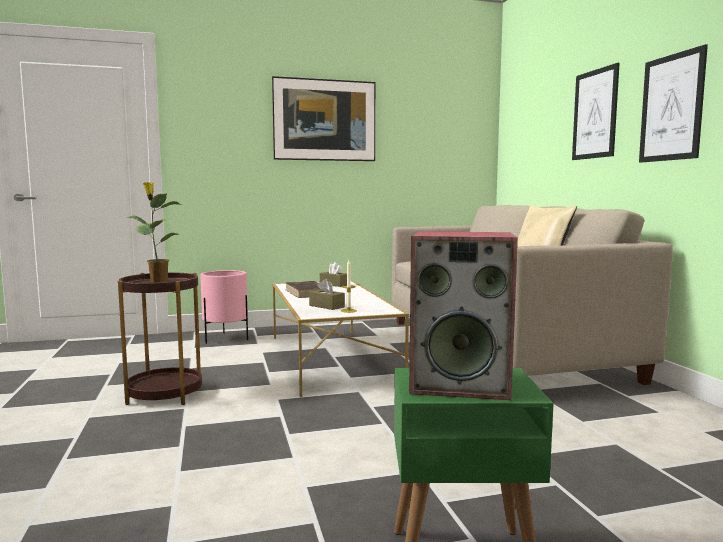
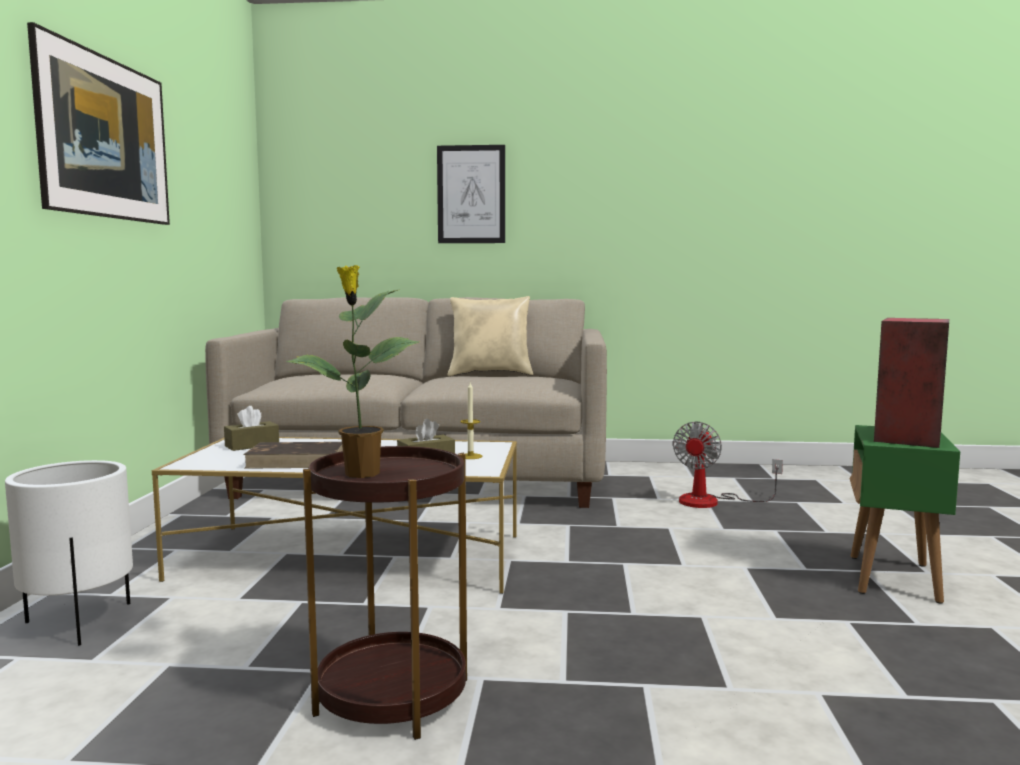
camera: 70 degrees left, 0 degrees up
(226, 339) = (80, 623): pink planter -> white planter
(615, 446) = (712, 501): none -> fan
(671, 108) = (578, 203): picture -> none

